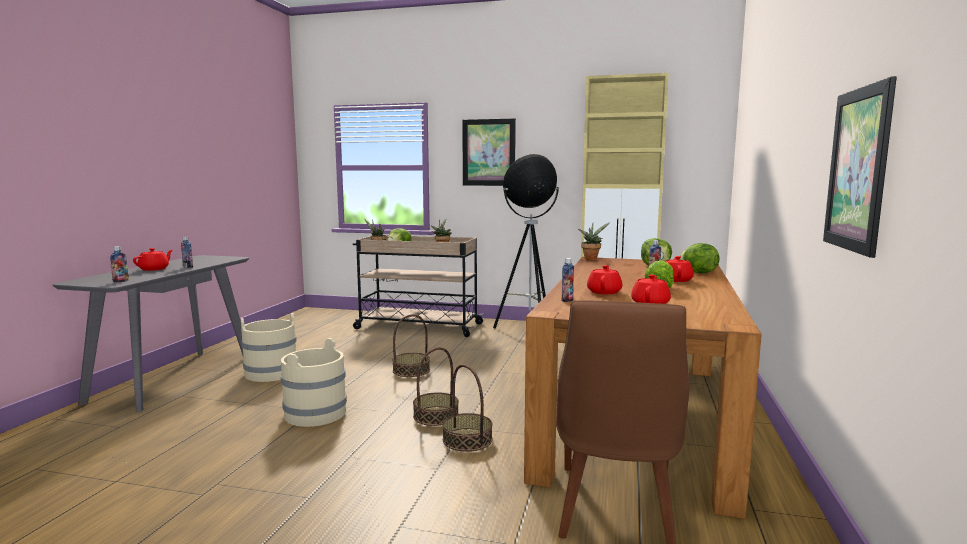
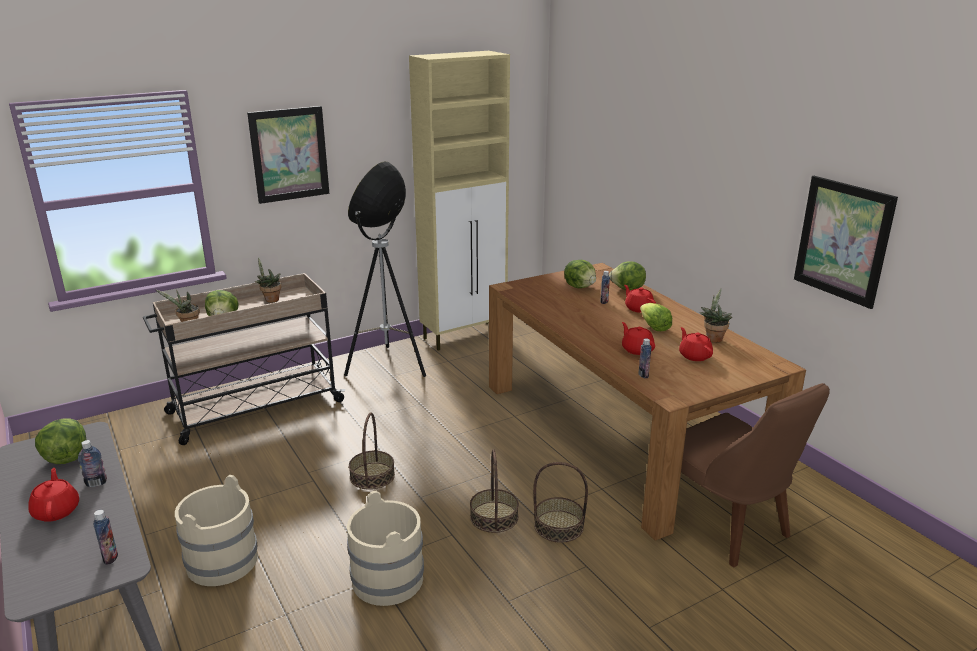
camera: 45 degrees left, 15 degrees up
(205, 261) = (66, 458): none -> lettuce
(591, 258) = (506, 287): potted plant -> potted plant (713, 338)

